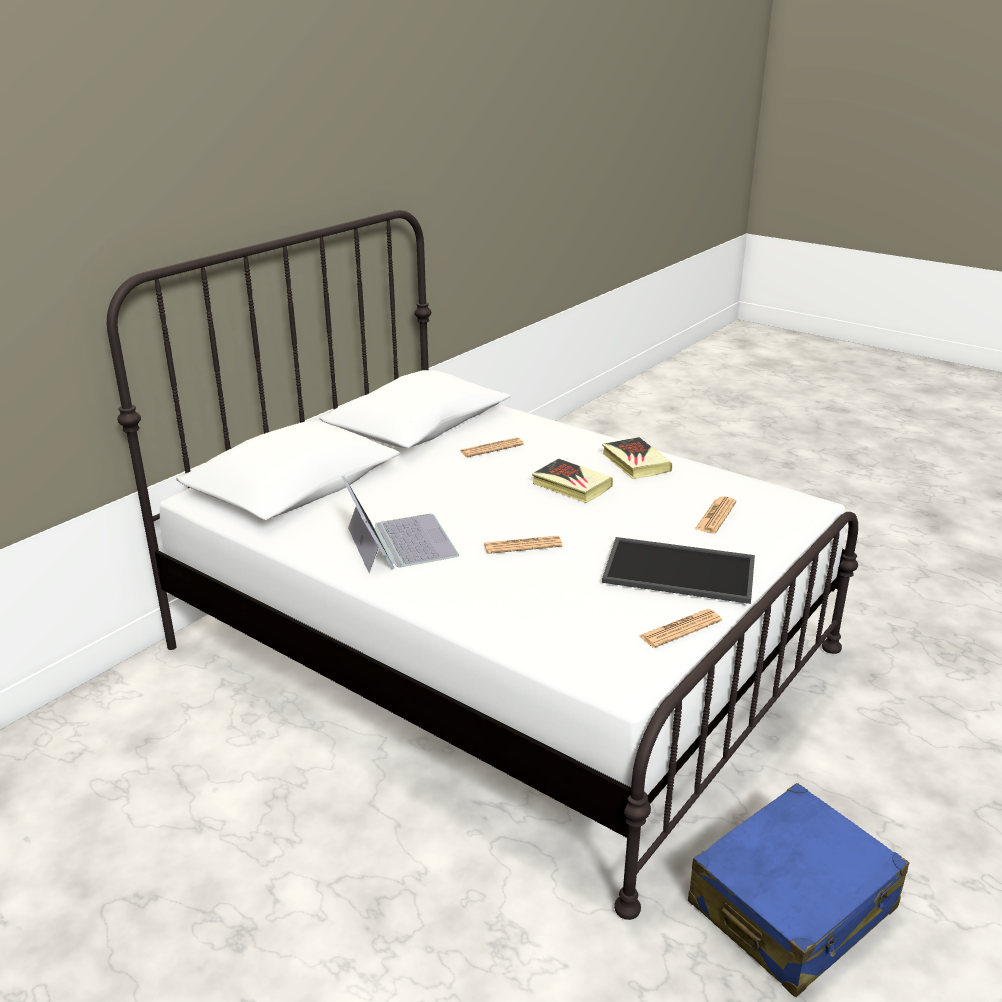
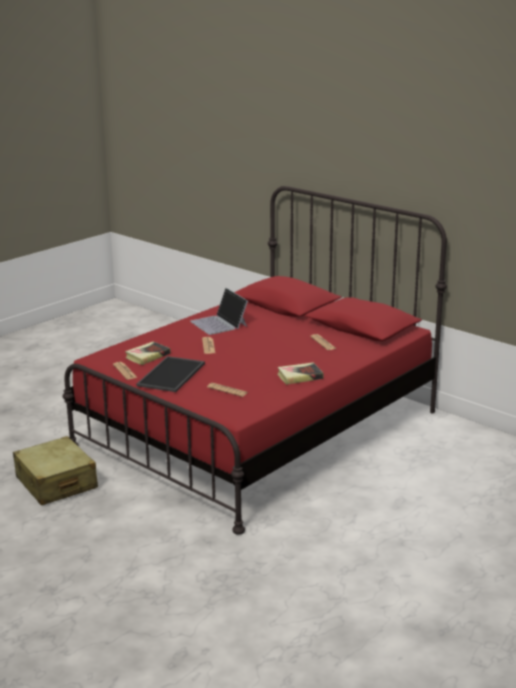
camera: 95 degrees right, 5 degrees down
(399, 542) = (219, 324): laptop -> laptop turned 75 degrees clockwise
(500, 648) = (259, 429): white bed -> red bed
(571, 485) = (271, 359): book -> book (147, 356)
(792, 906) = (56, 483): blue suitcase -> beige suitcase

